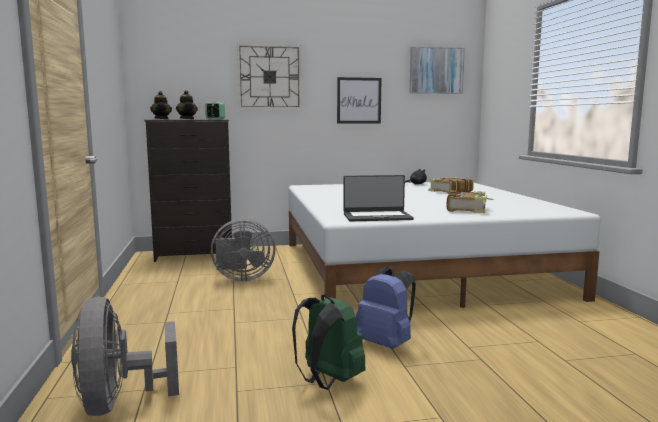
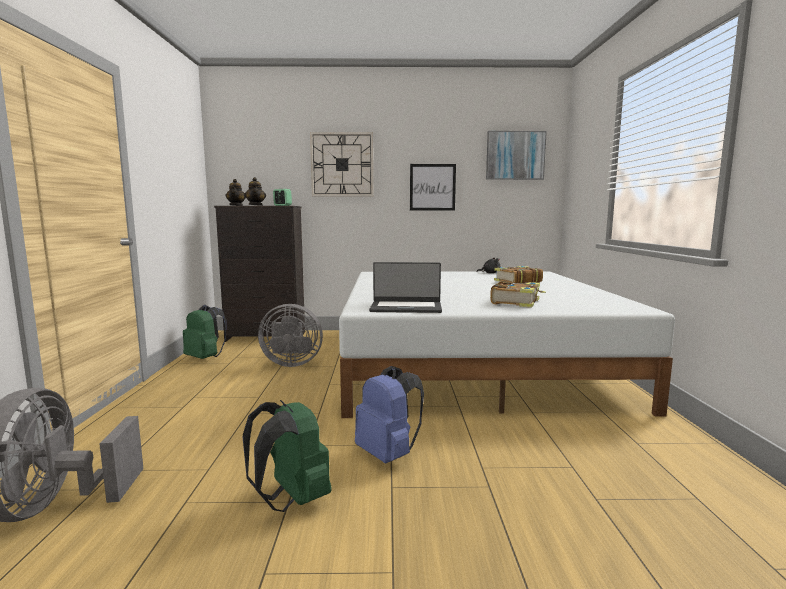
camera: 10 degrees right, 0 degrees up
(148, 278) = (205, 358): none -> green backpack

